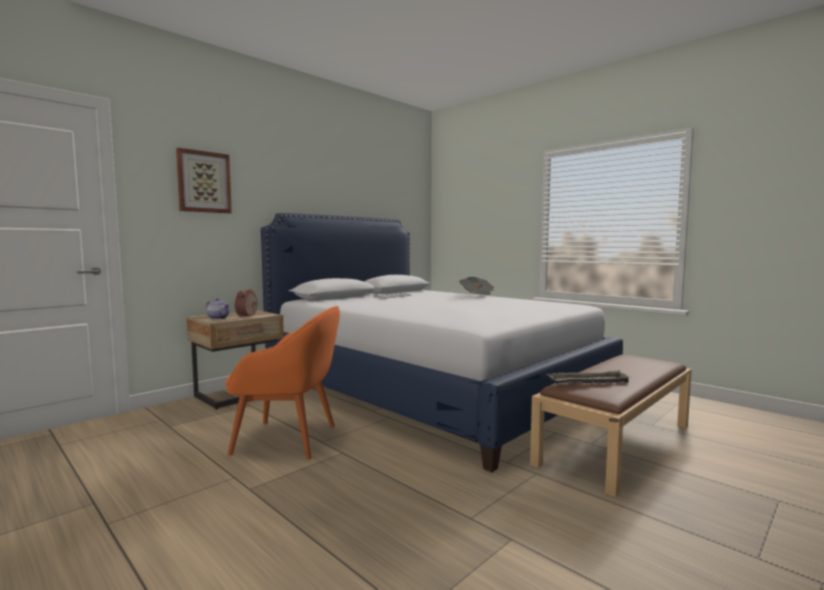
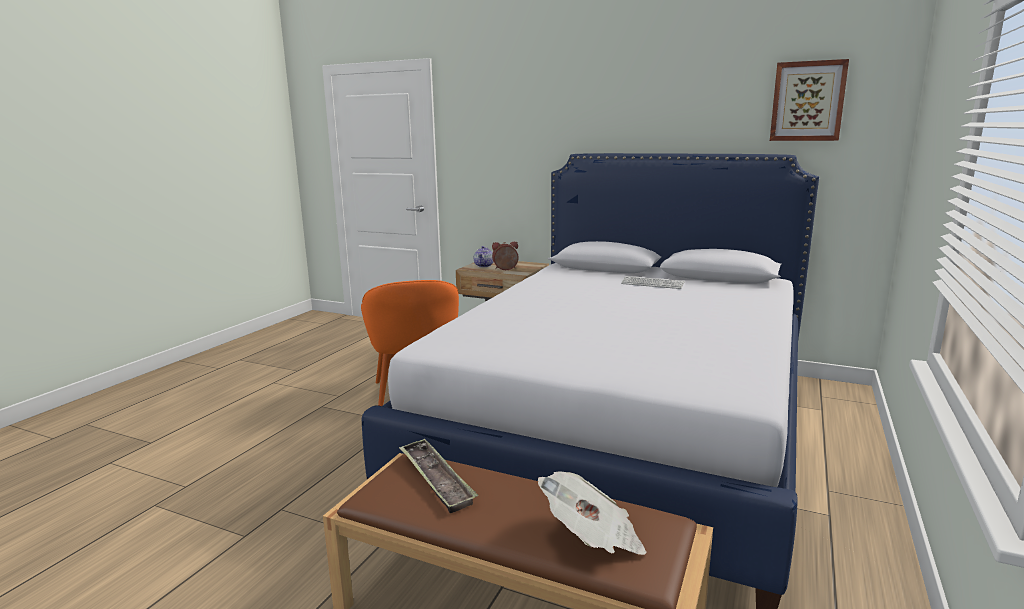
camera: 70 degrees right, 10 degrees up
(204, 182) = (502, 124): picture -> picture (807, 101)
(477, 296) = (744, 318): newspaper -> newspaper (592, 538)

